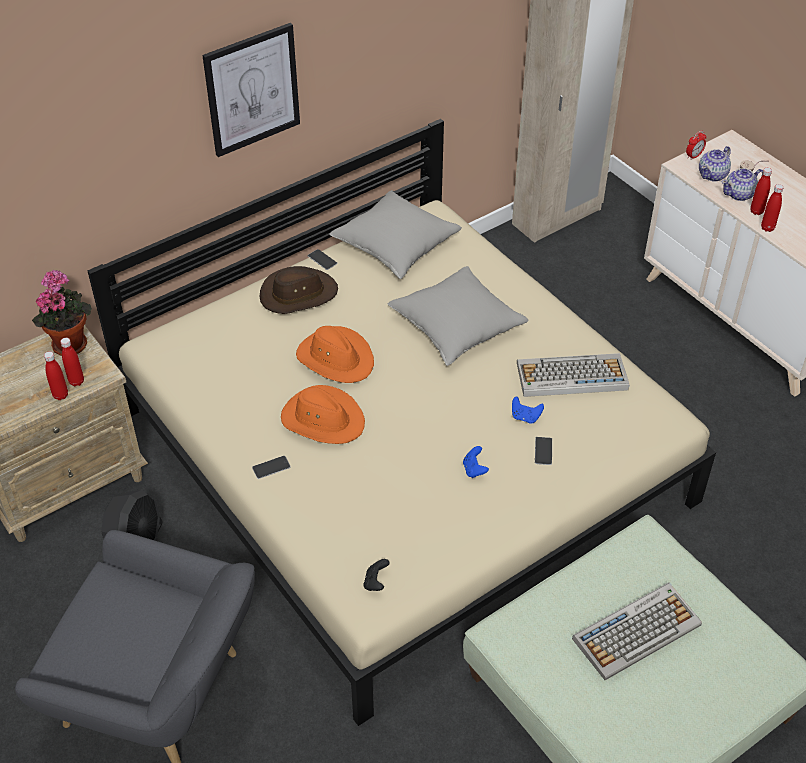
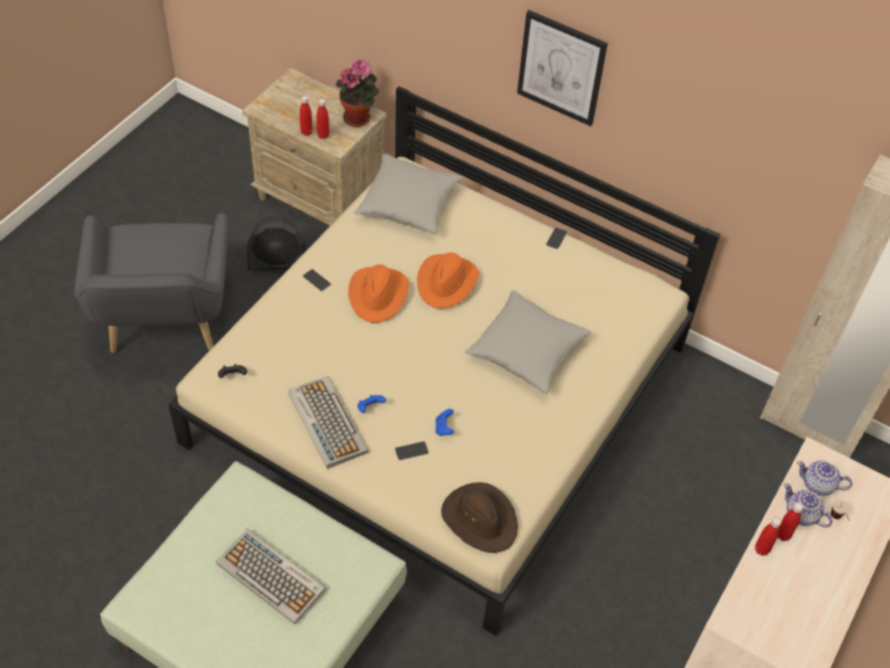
camera: 65 degrees right, 5 degrees up
(298, 294) = (506, 236): brown hat -> brown hat (480, 519)
(395, 245) = (603, 281): grey pillow -> grey pillow (408, 204)
(571, 376) = (508, 450): keyboard -> keyboard (326, 422)
(694, 156) = (838, 462): alarm clock -> none

